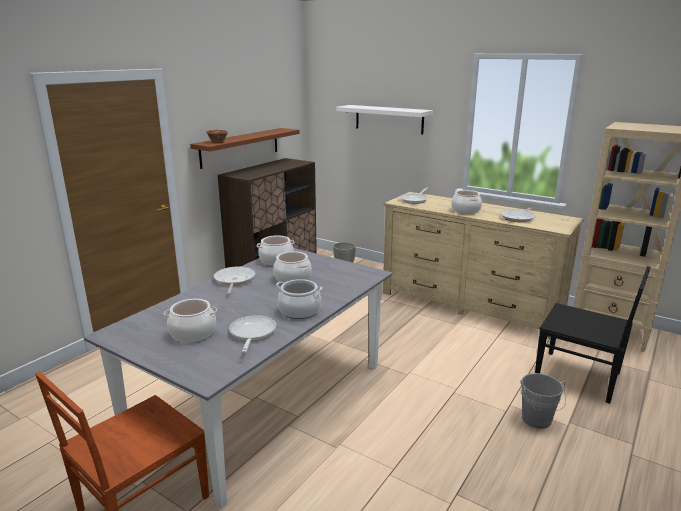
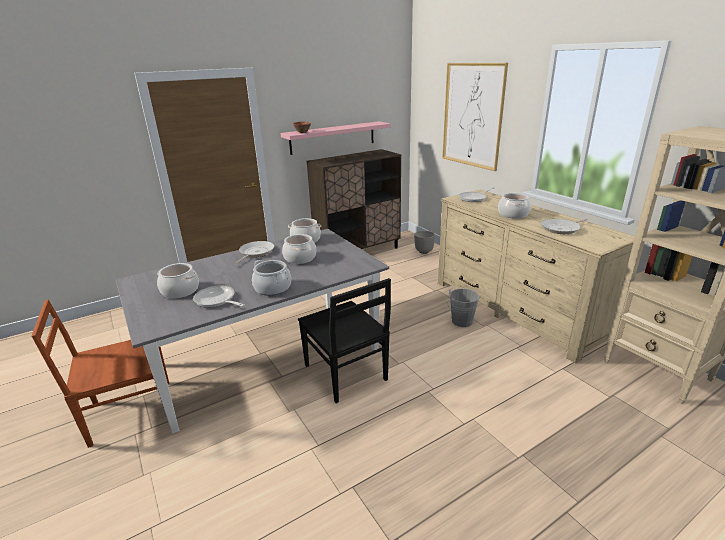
camera: 25 degrees right, 5 degrees up
(240, 147) = (333, 137): brown shelf -> pink shelf
(252, 334) = (217, 300): frying pan -> frying pan turned 75 degrees counterclockwise
(389, 119) = (472, 115): white shelf -> picture
(537, 422) = (488, 444): grey bucket -> grey bucket (461, 322)
(580, 377) = (575, 411): black chair -> black chair (346, 374)

